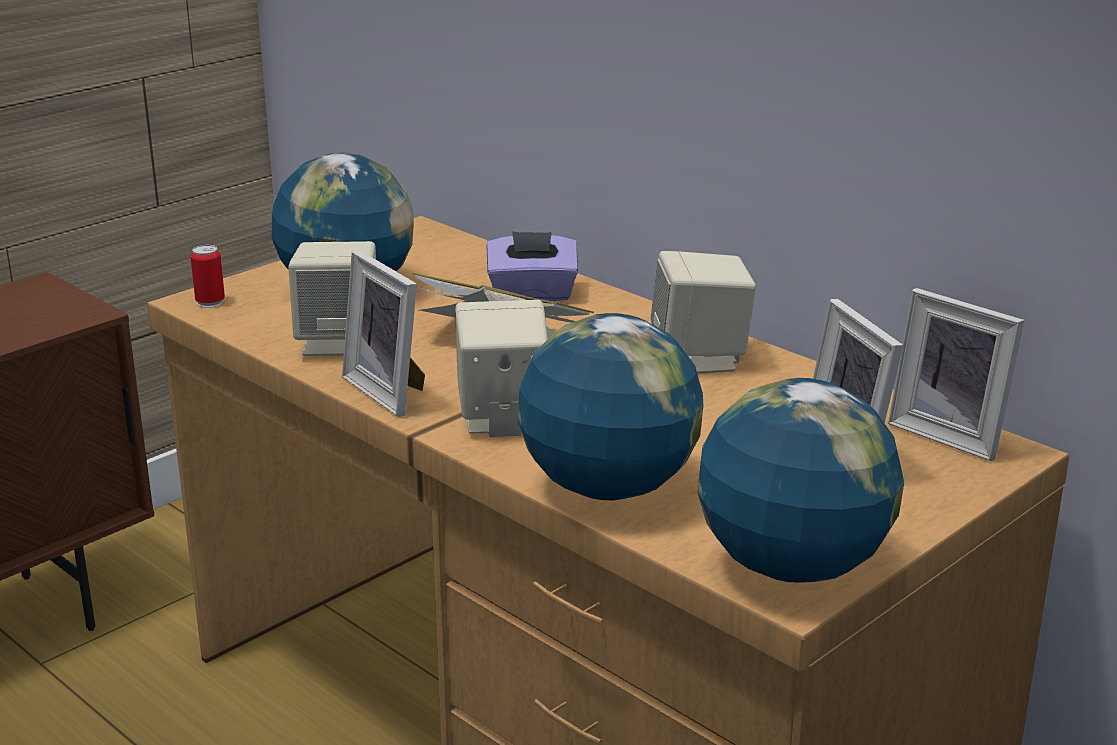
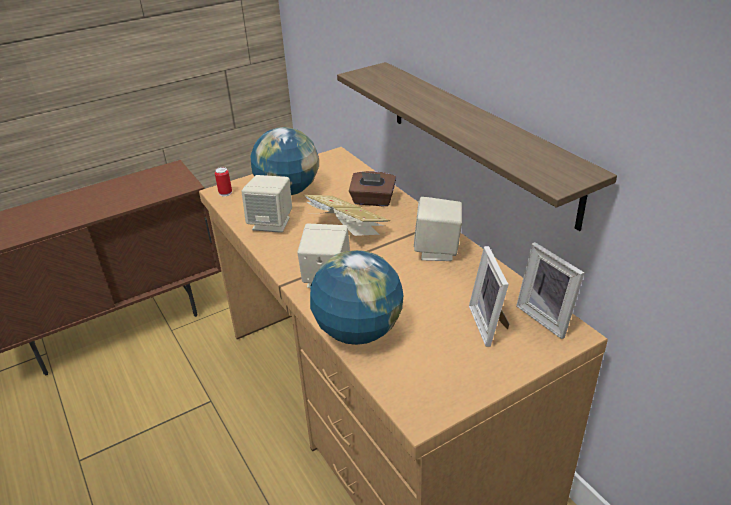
camera: 15 degrees right, 10 degrees up
(391, 391) = (282, 256): picture frame -> none
(532, 294) = (373, 201): purple tissue box -> brown tissue box
(762, 130) = (478, 138): none -> shelf
(792, 566) = (428, 397): globe -> none

